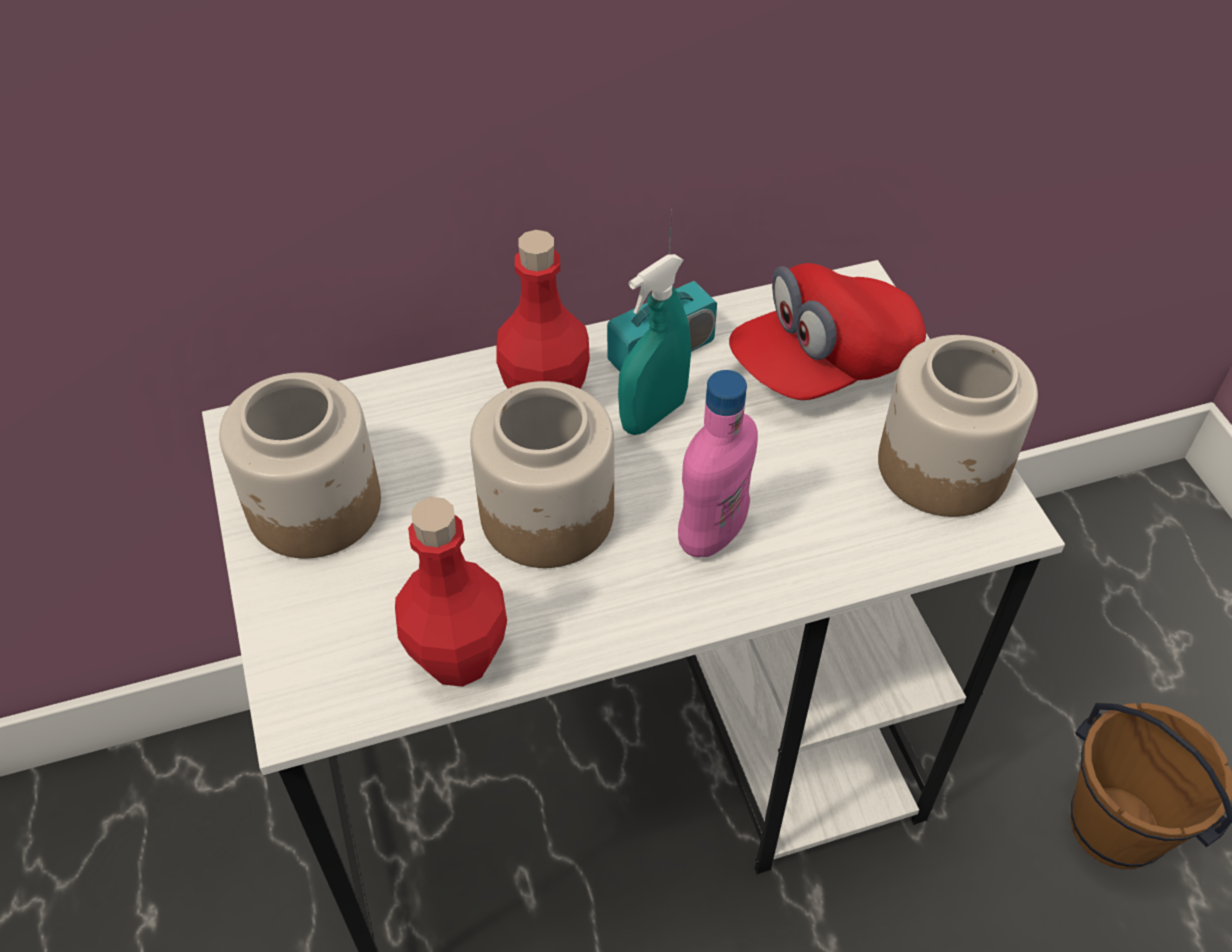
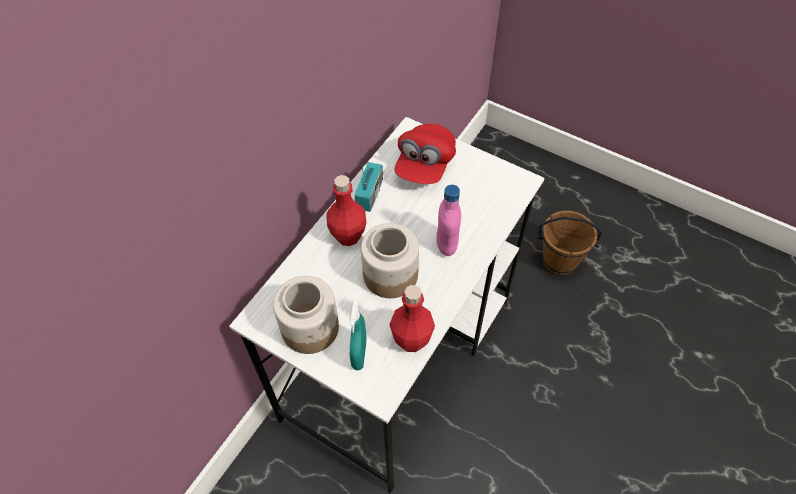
camera: 40 degrees left, 5 degrees up
(653, 415) = (389, 218): turquoise spray bottle -> turquoise spray bottle (359, 354)
(943, 467) = (491, 176): jar -> none

